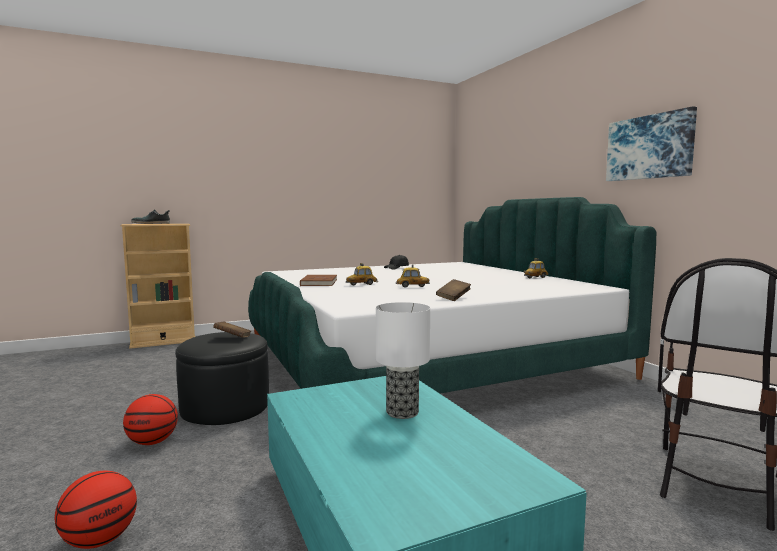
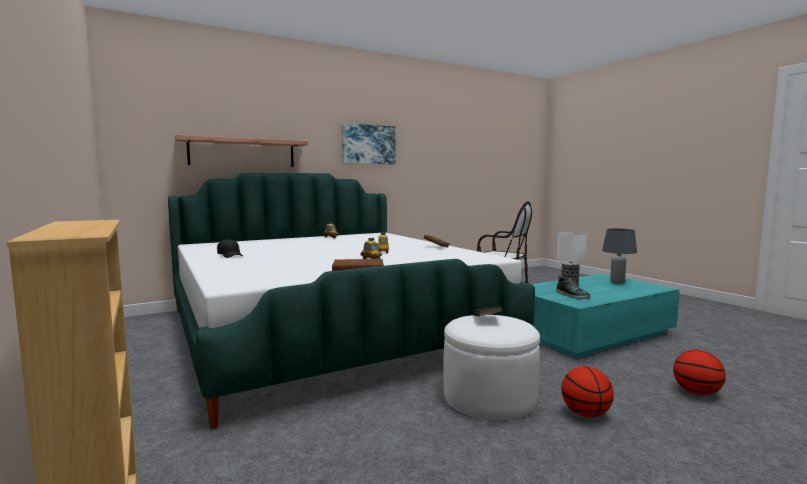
camera: 95 degrees left, 0 degrees up
(151, 223) = (70, 228): shoe -> shoe (572, 295)
(225, 407) = (489, 397): black ottoman -> white ottoman
(447, 474) = (617, 283): none -> grey table lamp
(520, 179) = (242, 153): none -> shelf

